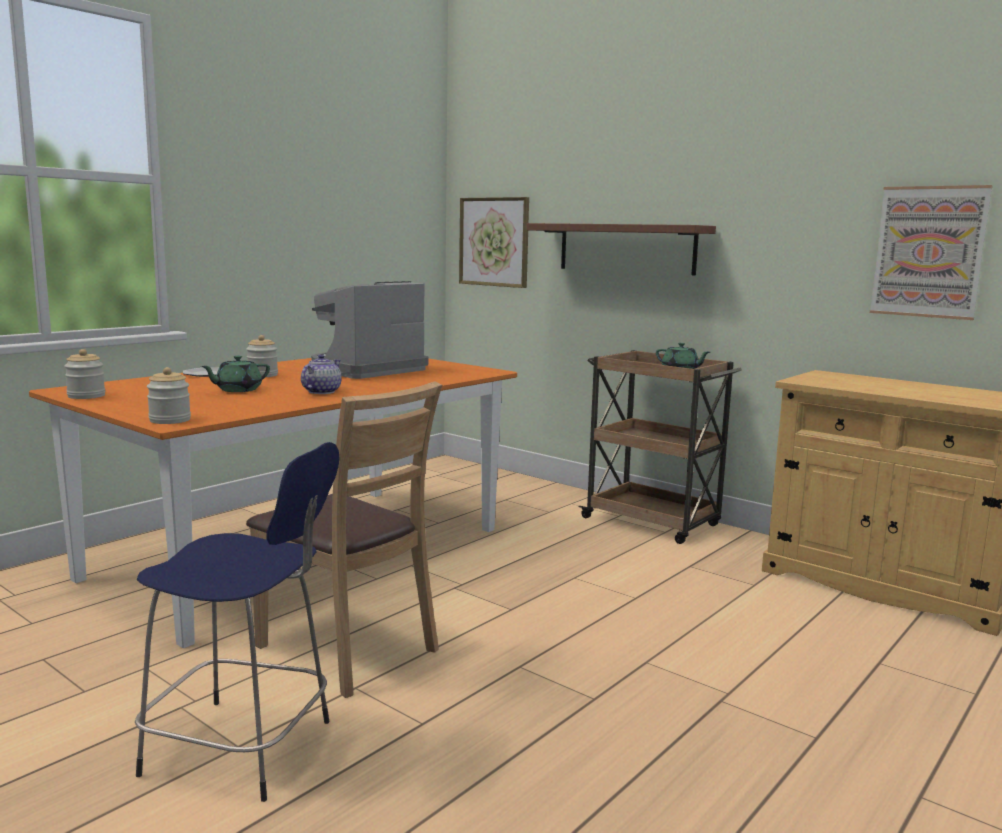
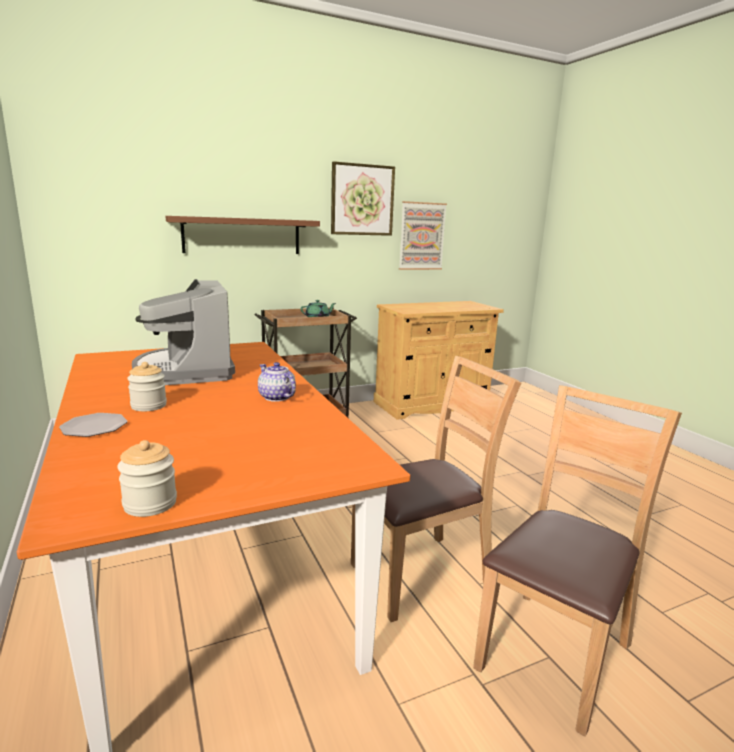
camera: 65 degrees left, 5 degrees up
(170, 420) = (359, 465): jar -> none
(237, 390) = (224, 424): green teapot -> none
(244, 749) = (553, 653): blue stool -> brown chair
(494, 242) = (97, 231): picture -> picture (362, 200)

